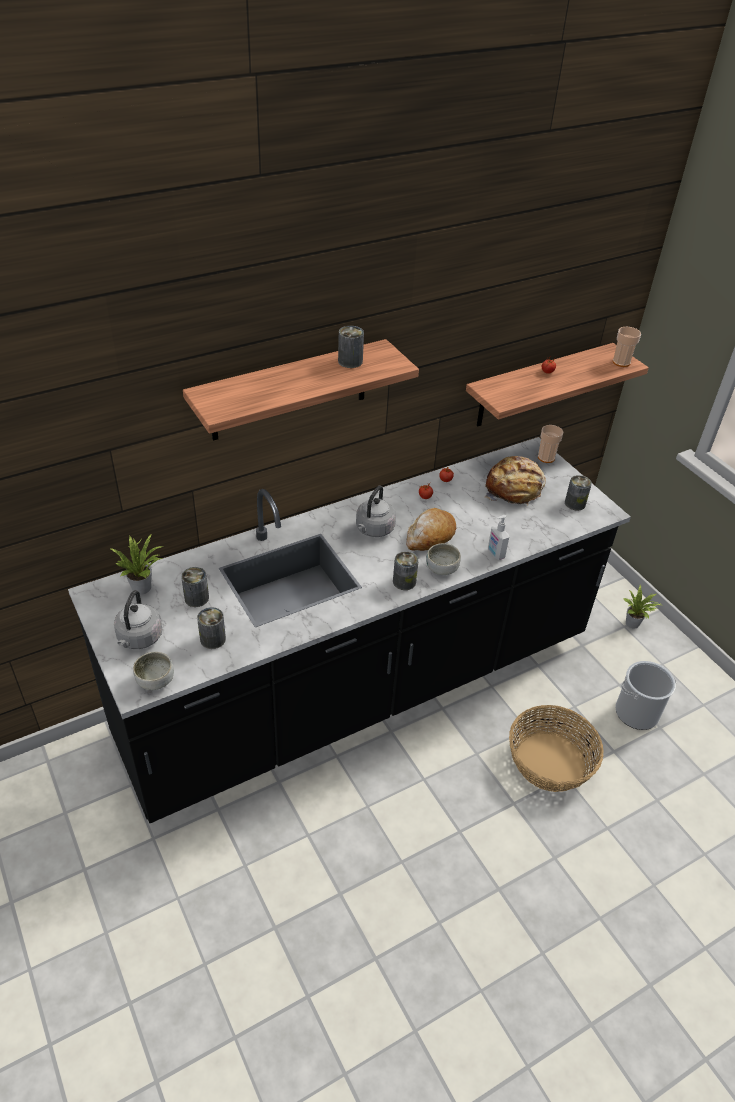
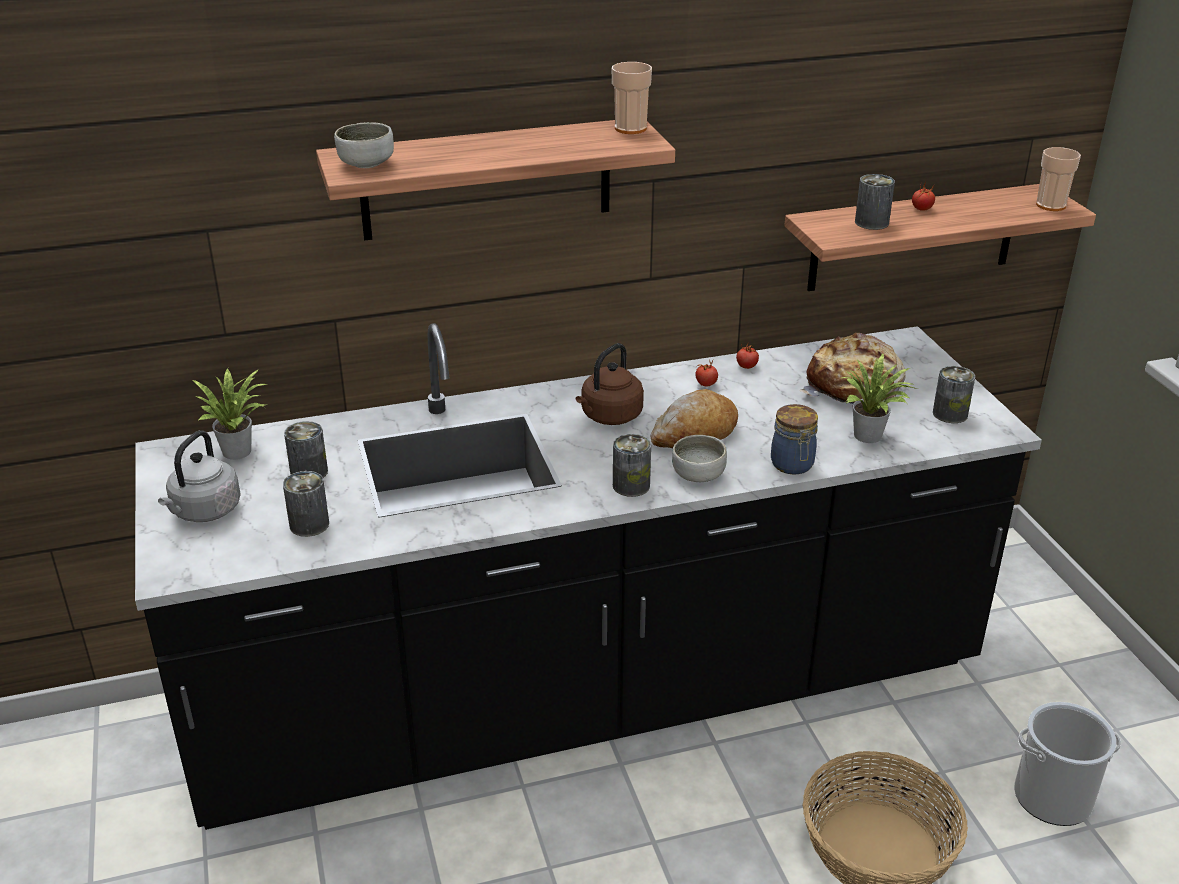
camera: 15 degrees right, 10 degrees down
(155, 680) = (203, 564): bowl -> bowl (366, 164)
(350, 361) = (575, 135): can -> can (871, 222)
(373, 530) = (609, 417): grey kettle -> brown kettle
(495, 554) = (792, 465): soap dispenser -> jar
(546, 457) = (921, 352): cup -> cup (630, 128)
(634, 624) = (1077, 663): potted plant -> potted plant (870, 437)

